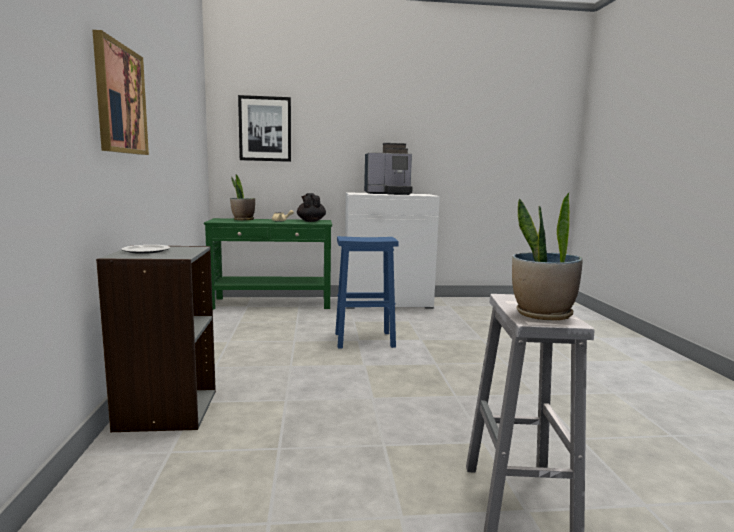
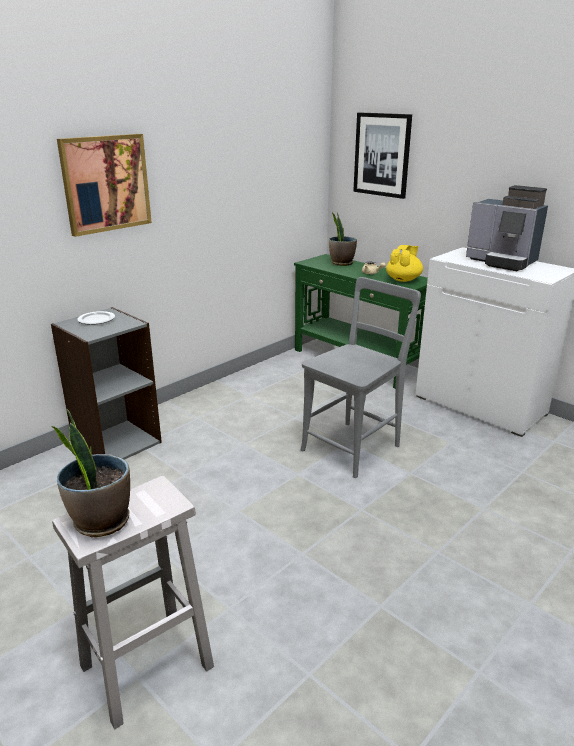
camera: 50 degrees right, 15 degrees up
(311, 221) = (403, 279): black teapot -> yellow teapot
(365, 340) = (354, 446): blue stool -> grey chair

